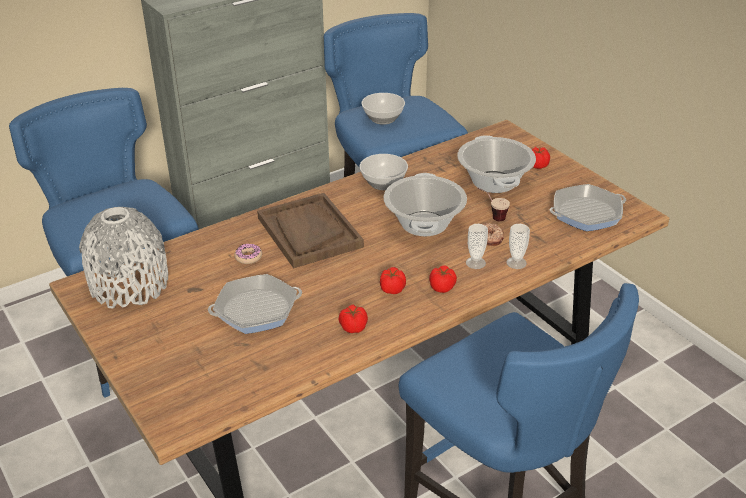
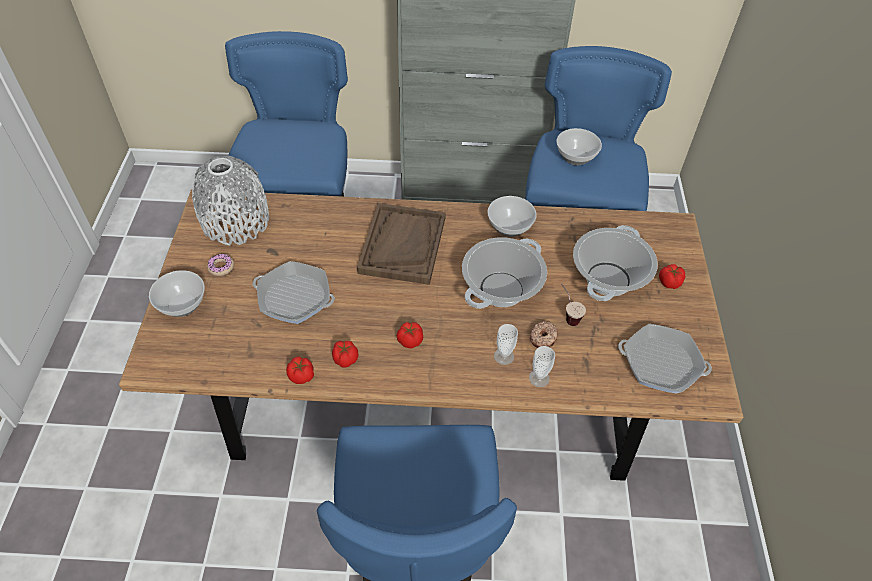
camera: 35 degrees right, 15 degrees up
(150, 368) = (181, 305): none -> bowl
(248, 257) = (336, 243): donut -> donut (221, 267)
(442, 287) = (451, 364): tomato -> tomato (302, 376)

